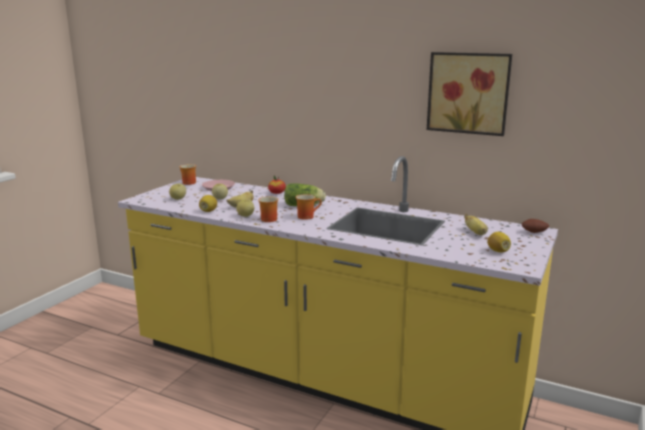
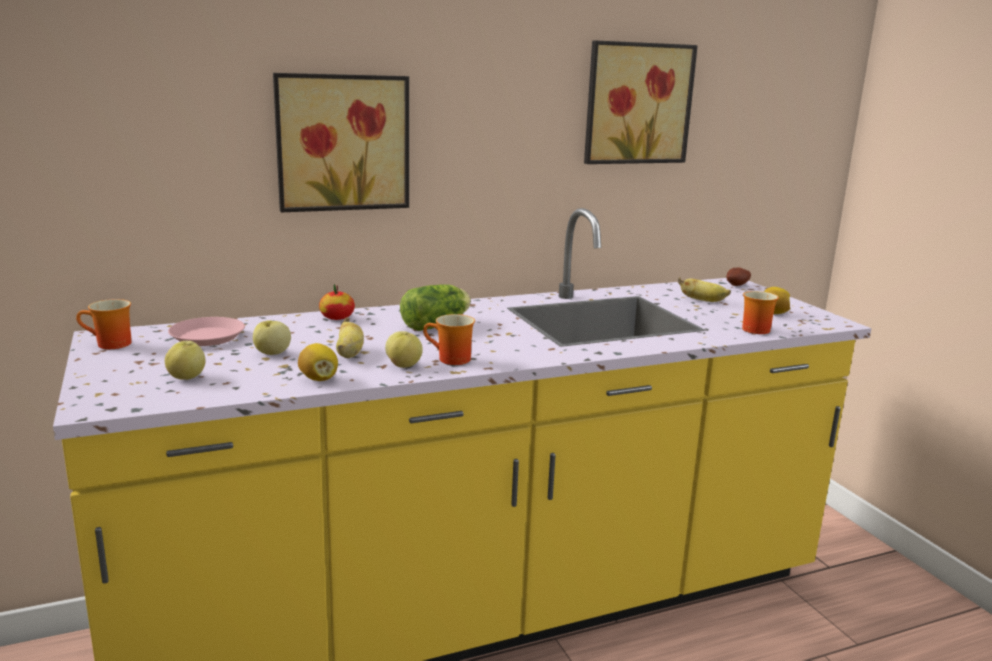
camera: 50 degrees left, 0 degrees up
(294, 105) = (342, 142): none -> picture
(307, 216) = (488, 338): mug -> mug (753, 329)

